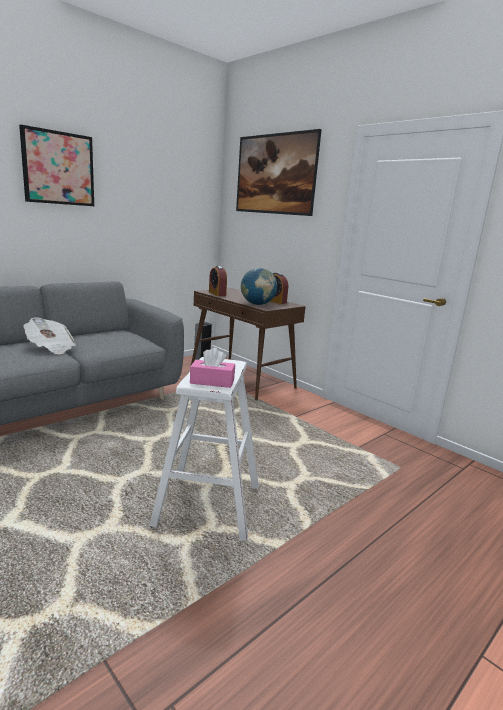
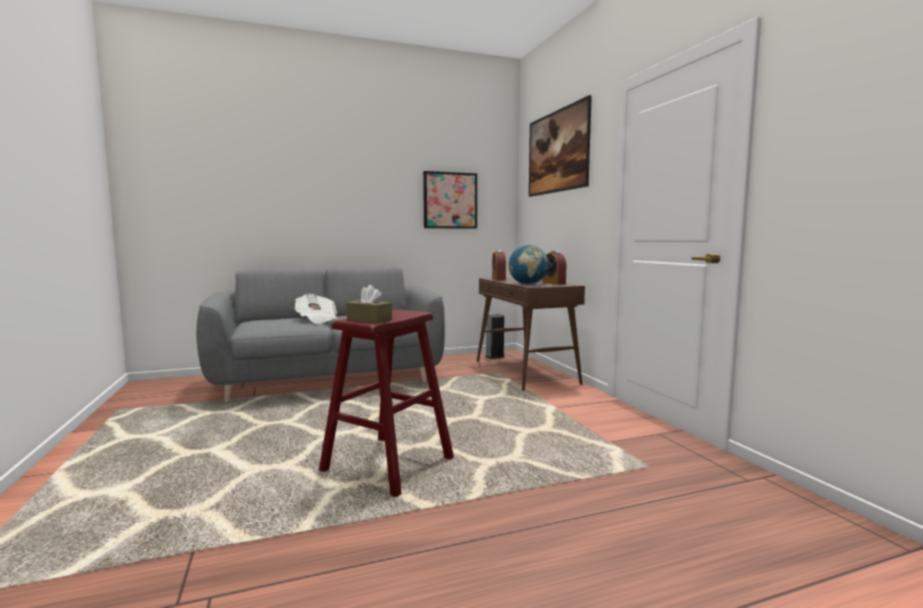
camera: 25 degrees right, 10 degrees down
(58, 168) = (351, 170): picture -> picture (450, 200)
(208, 505) = (388, 464): white stool -> red stool
(212, 381) = (369, 320): pink tissue box -> brown tissue box

